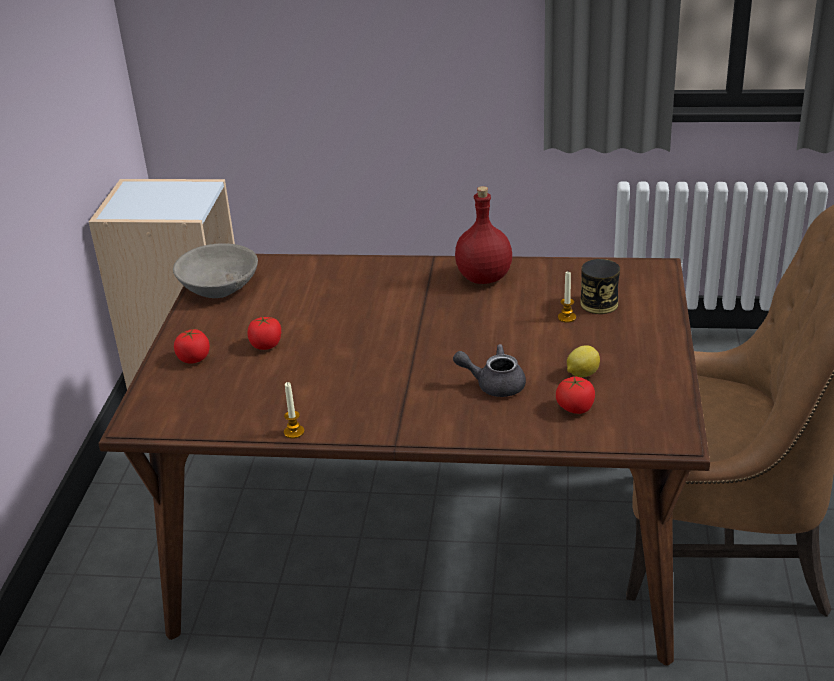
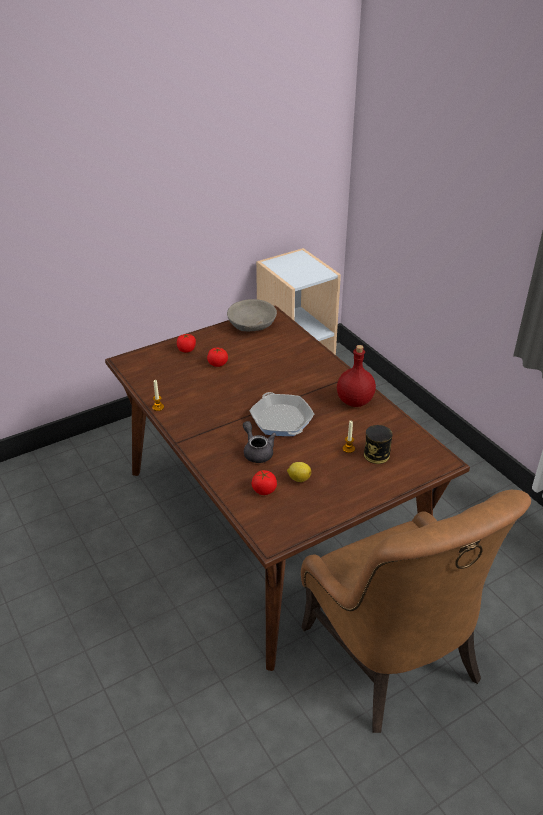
camera: 50 degrees right, 5 degrees up
(453, 342) = (281, 420): none -> frying pan

